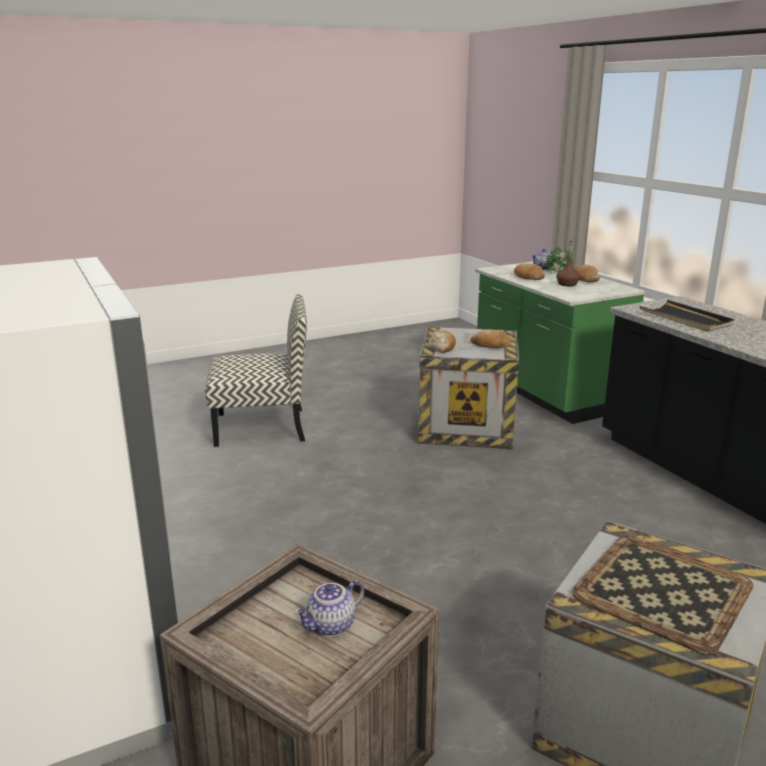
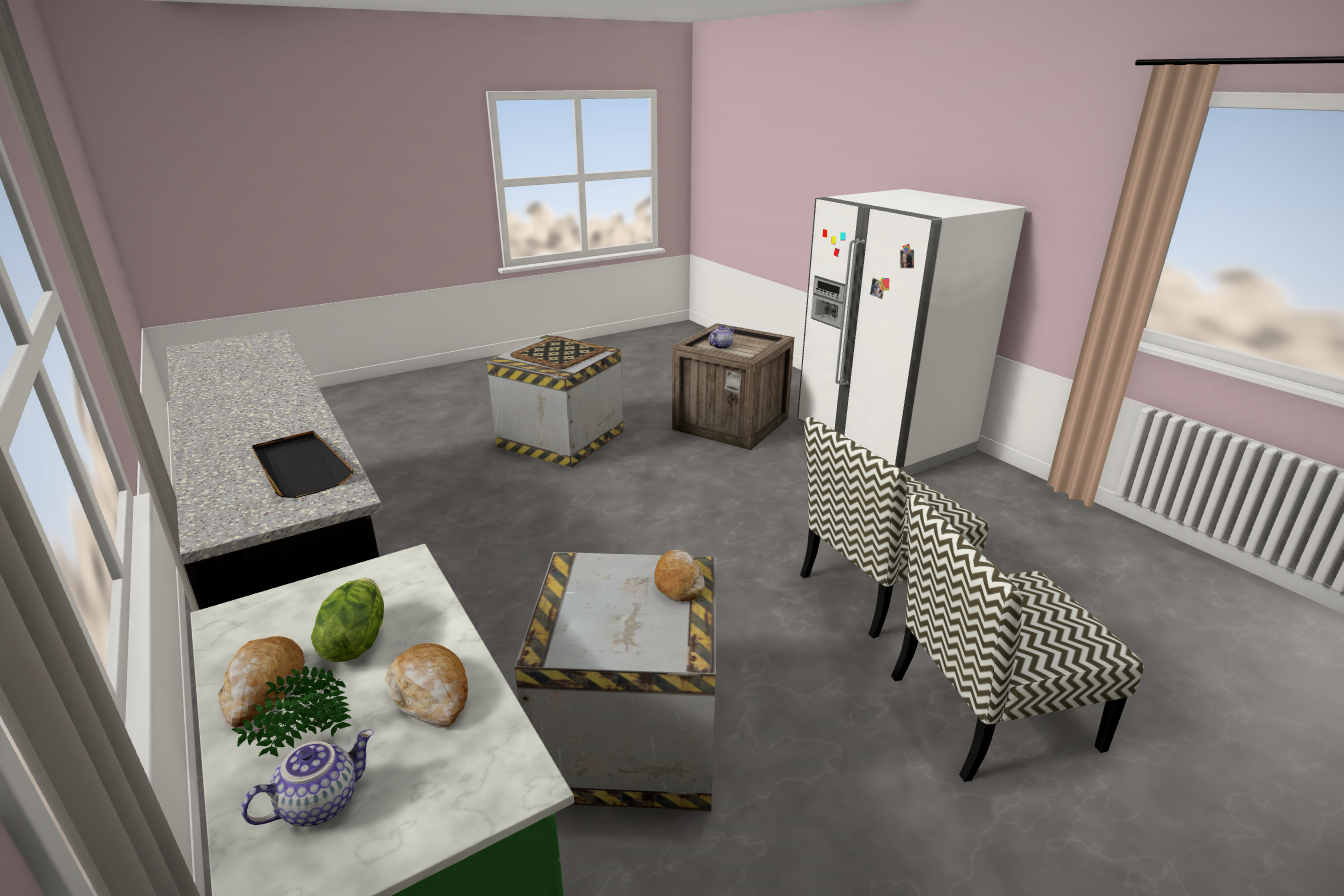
camera: 175 degrees right, 5 degrees up
(269, 484) = (880, 588): none -> chair
(491, 345) = (587, 594): bread -> none
(567, 284) = (355, 641): brown bottle -> lettuce

